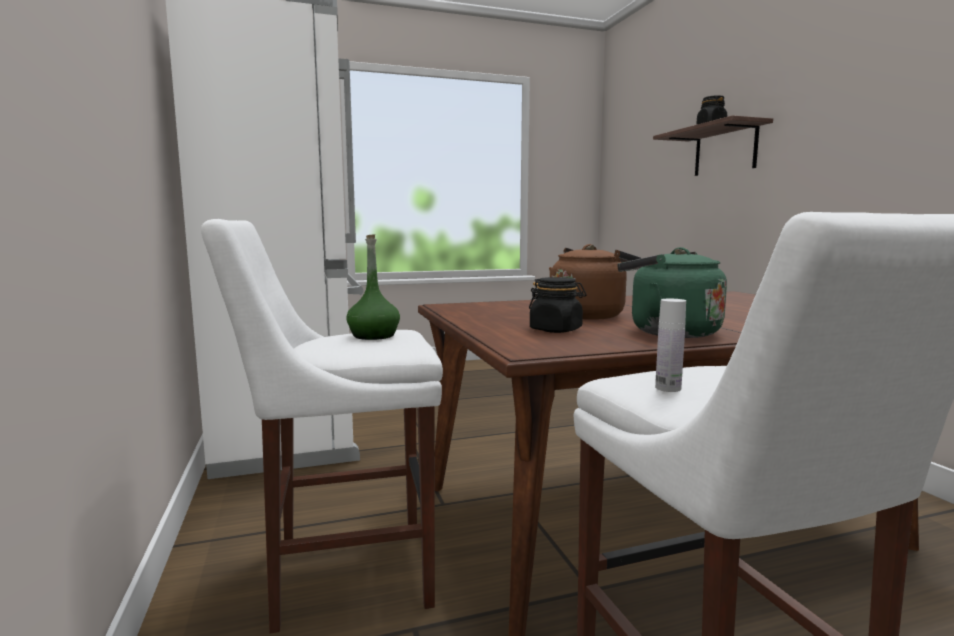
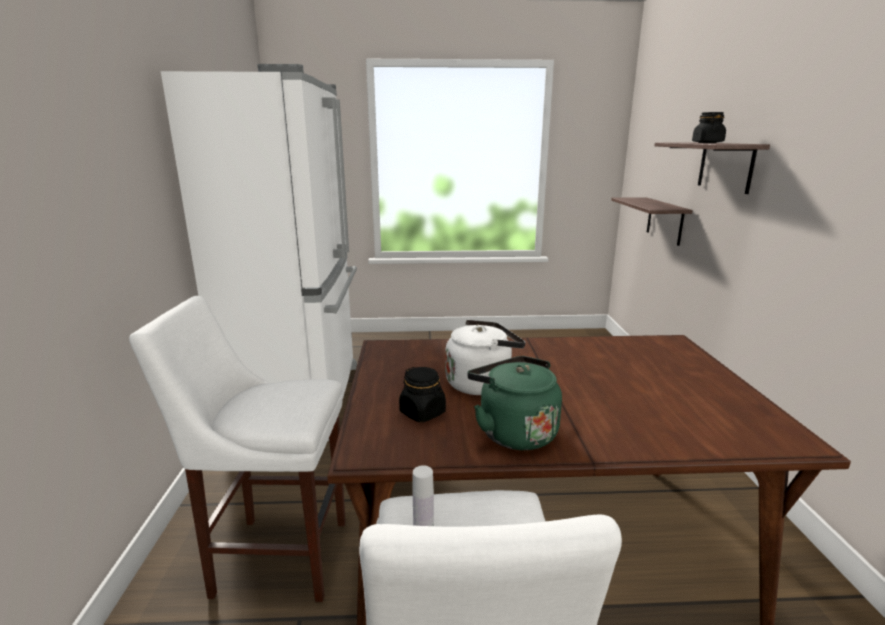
camera: 15 degrees right, 10 degrees up
(373, 336) = (288, 394): green bottle -> none
(589, 315) = (481, 383): brown kettle -> white kettle
(658, 220) = (665, 221): none -> shelf

